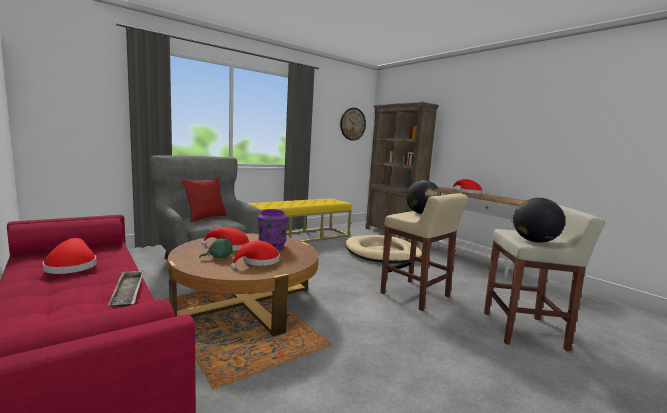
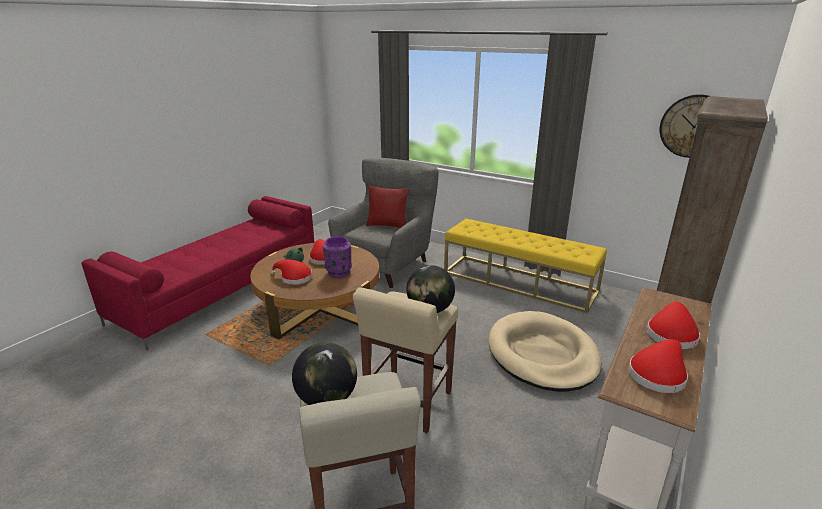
camera: 70 degrees right, 15 degrees up
(71, 266) = (241, 234): red hat -> red hat (657, 374)
(128, 292) = (209, 260): tray -> none

